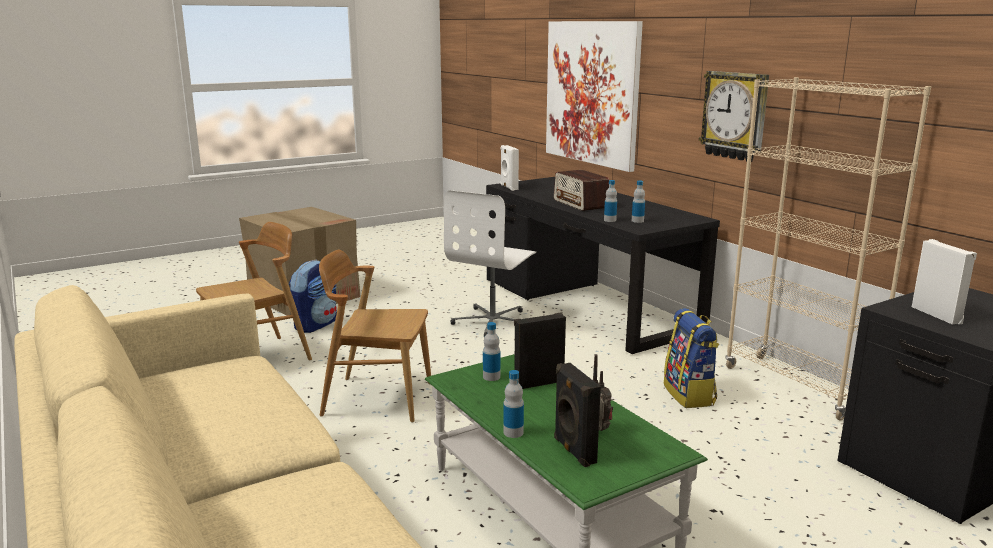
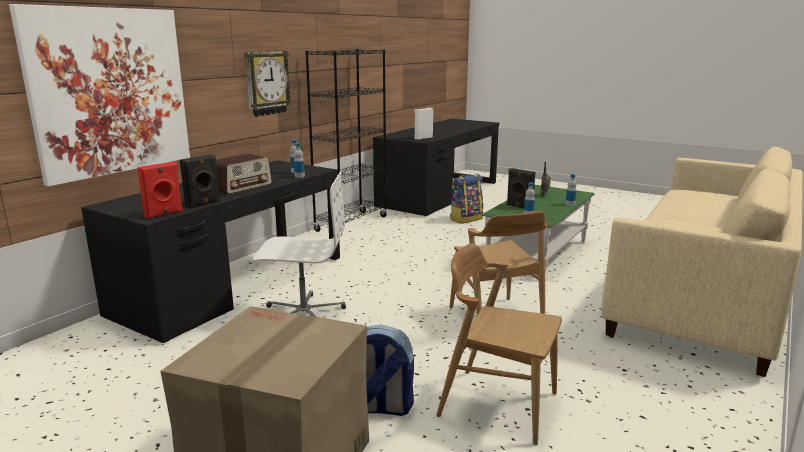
camera: 115 degrees left, 0 degrees up
(508, 187) = (164, 214): white speaker -> red speaker
(573, 451) = (565, 196): black speaker -> black speaker (203, 204)
(690, 395) = (386, 241): backpack -> backpack (466, 219)
(797, 386) = (351, 224): beige bookcase -> black bookcase

